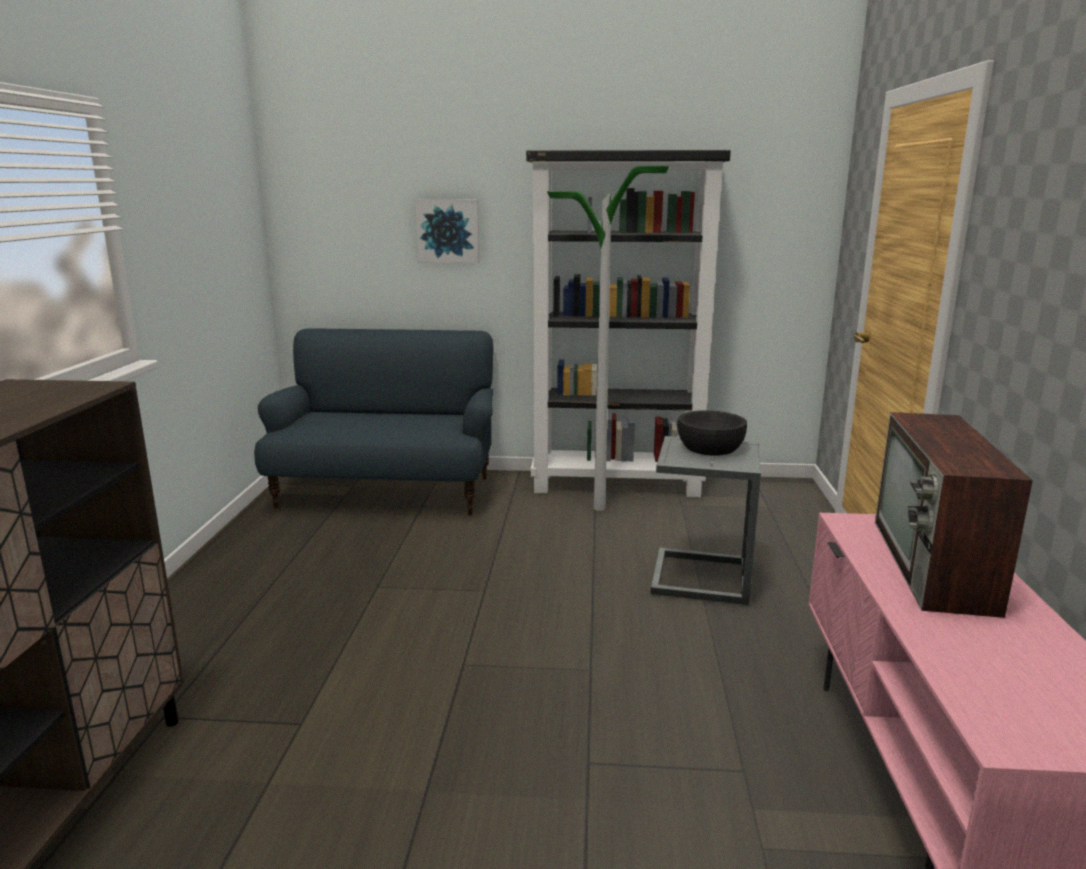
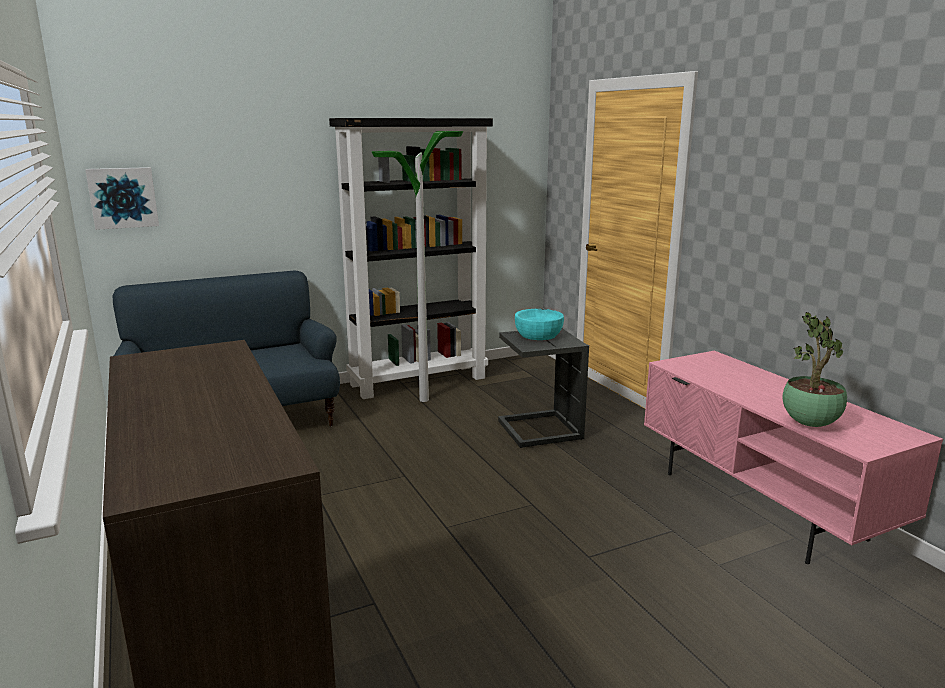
camera: 30 degrees left, 0 degrees up
(448, 230) = (258, 185): picture -> picture (123, 197)
(710, 447) = (538, 335): black bowl -> turquoise bowl
(934, 566) = (738, 378): television -> none
(960, 671) = (810, 425): none -> potted plant

